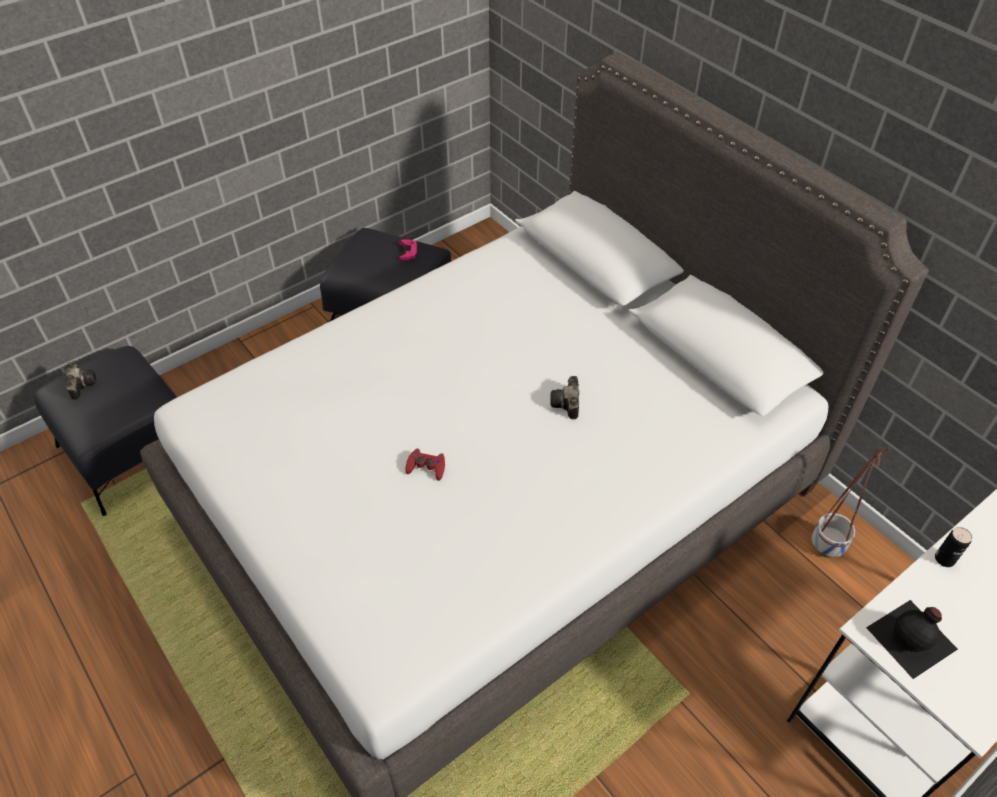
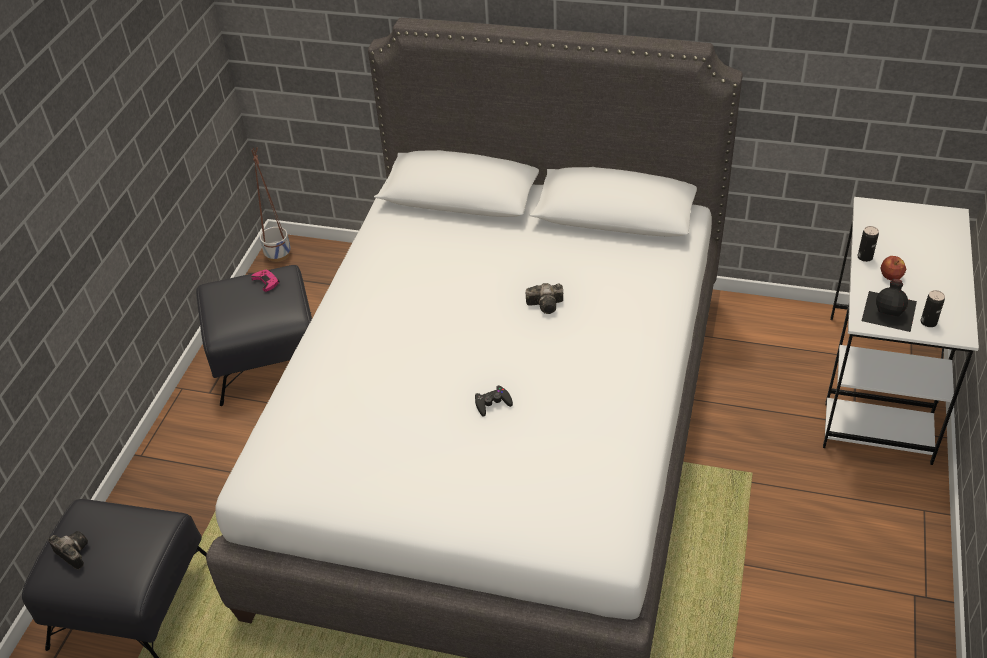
camera: 35 degrees left, 5 degrees down
(426, 467) = (492, 403): red game controller -> black game controller
(567, 405) = (547, 305): camera -> camera turned 60 degrees counterclockwise
(828, 545) = (749, 325): planter -> planter (278, 254)
(947, 683) = (928, 322): none -> can
(954, 600) = (891, 276): none -> apple

